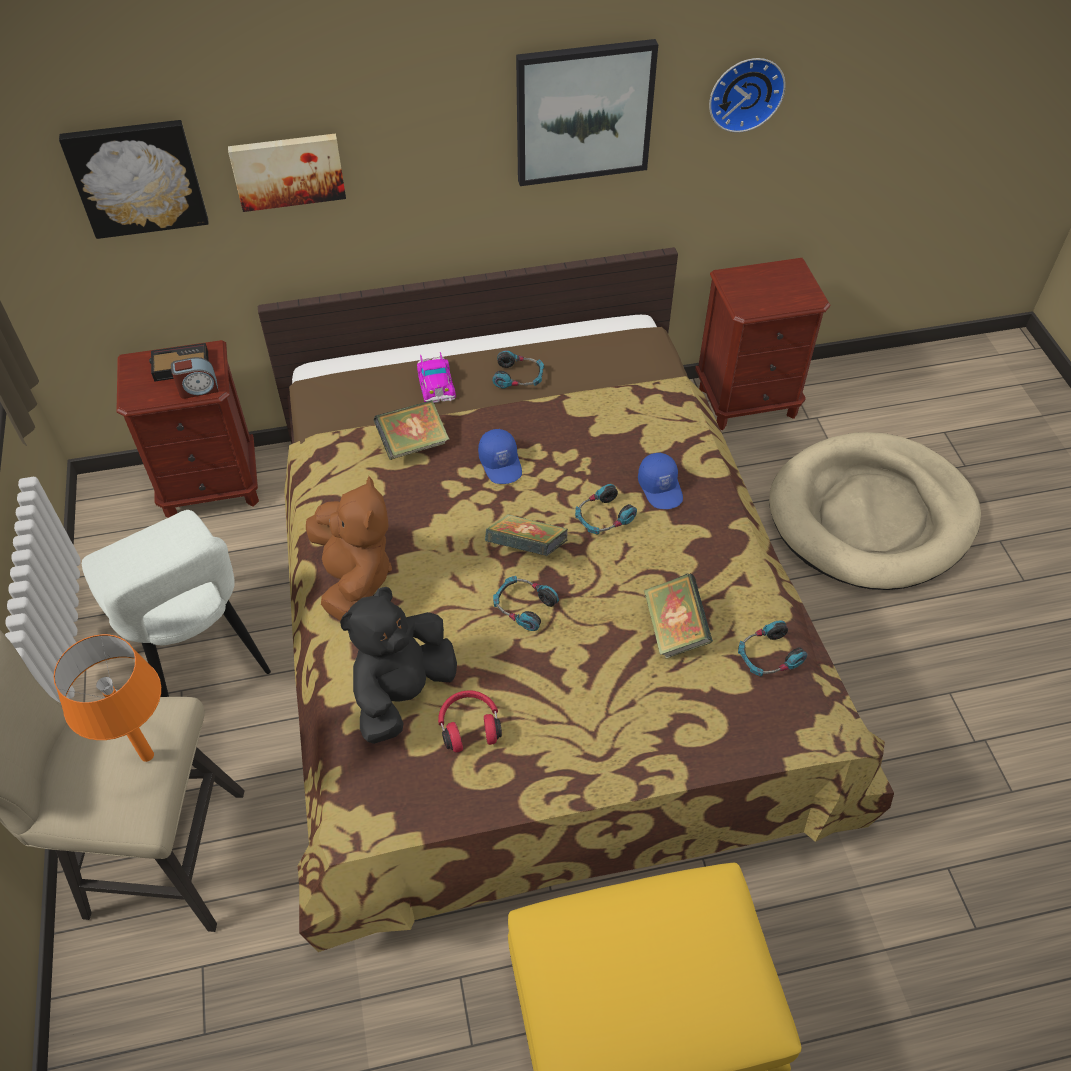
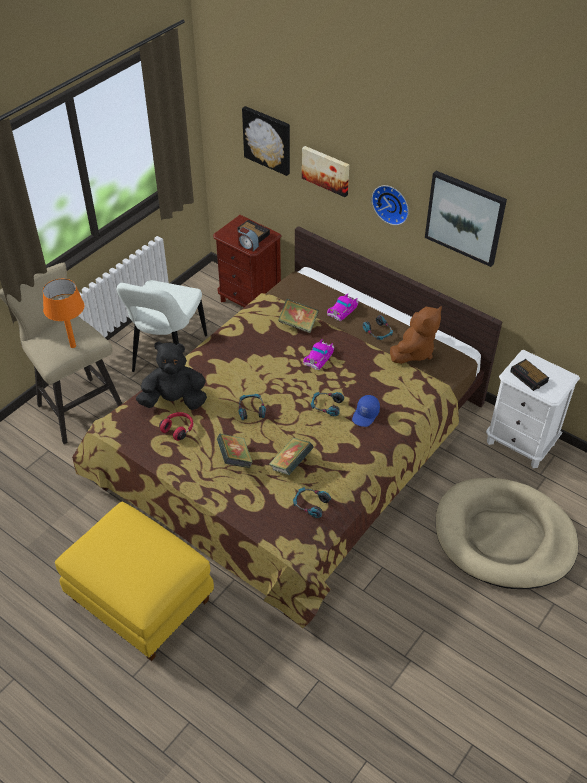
camera: 50 degrees right, 5 degrees down
(354, 578) = (212, 352): brown plush toy -> brown plush toy (414, 352)
(501, 463) = (319, 356): blue cap -> toy car
(526, 549) = (282, 392): book -> book (235, 459)
(745, 92) = (554, 255): wall clock -> wall clock (392, 203)
(747, 401) = (520, 443): brown nightstand -> white nightstand
(764, 296) = (529, 377): none -> alarm clock

